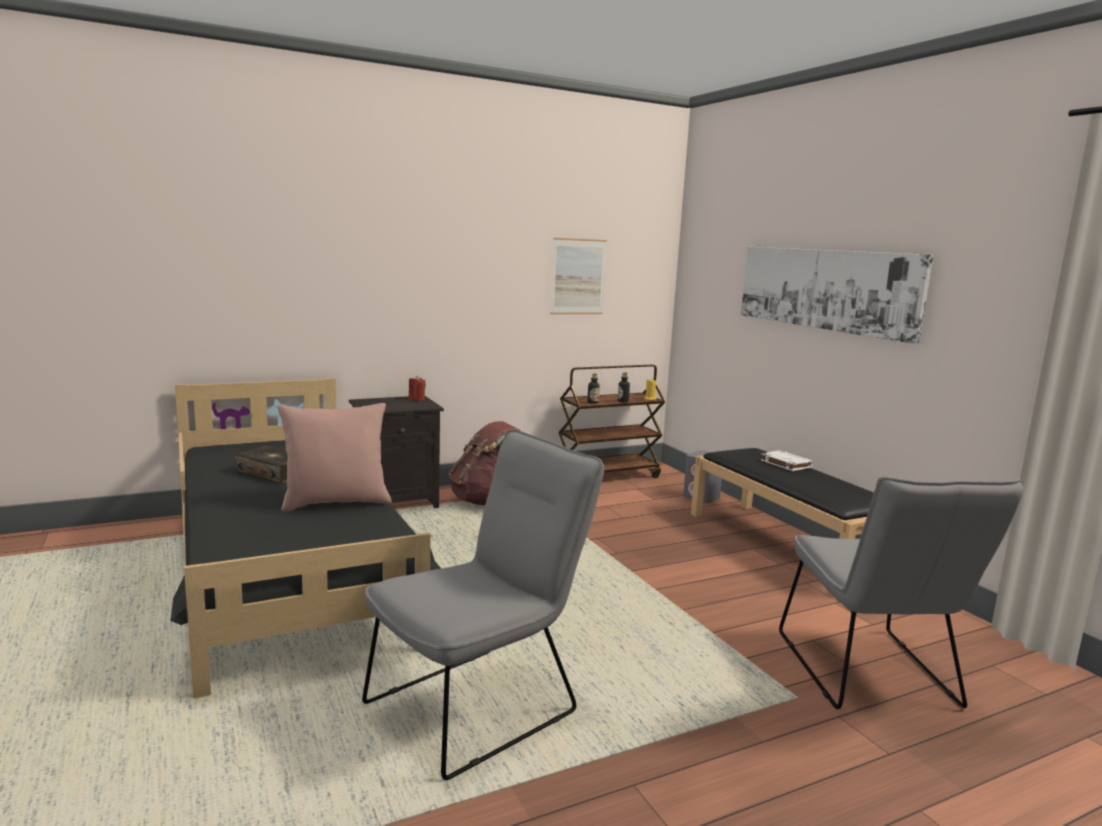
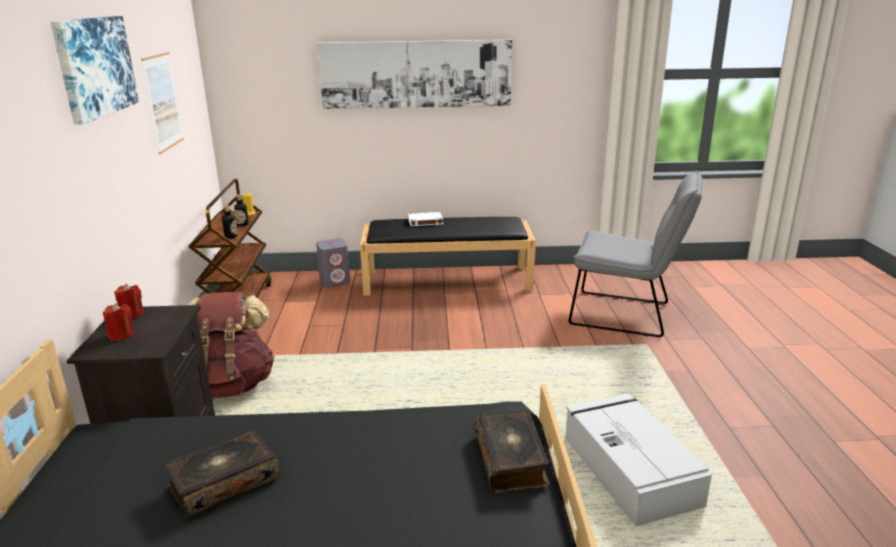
camera: 65 degrees left, 10 degrees up
(321, 545) = (511, 460): none -> book
(336, 502) = (383, 439): pink pillow -> none
(386, 402) = (121, 335): none -> red candle
(478, 232) = (94, 66): none -> picture
(482, 703) = (629, 469): grey chair -> grey storage box

